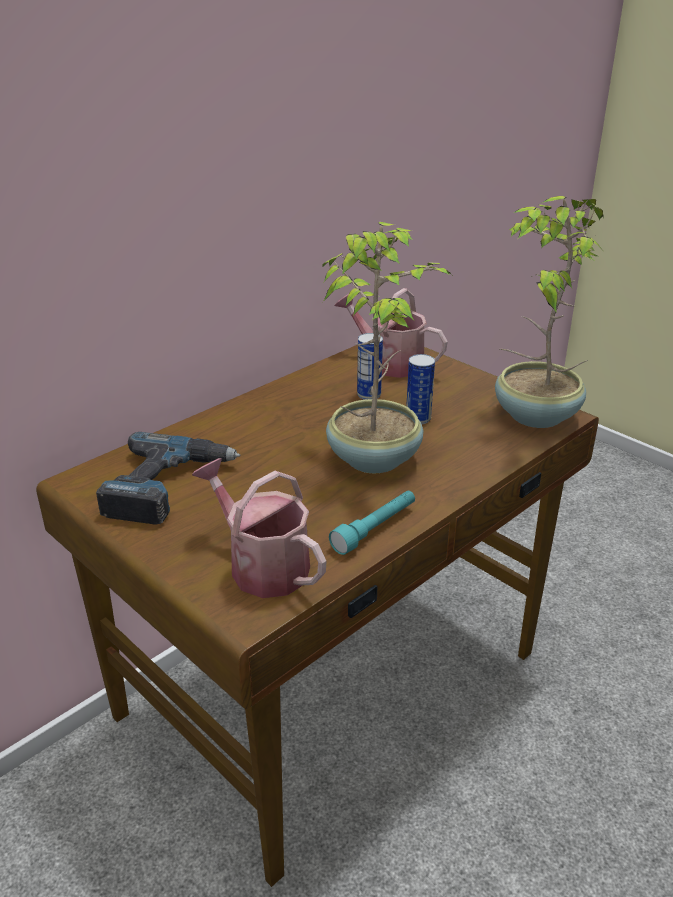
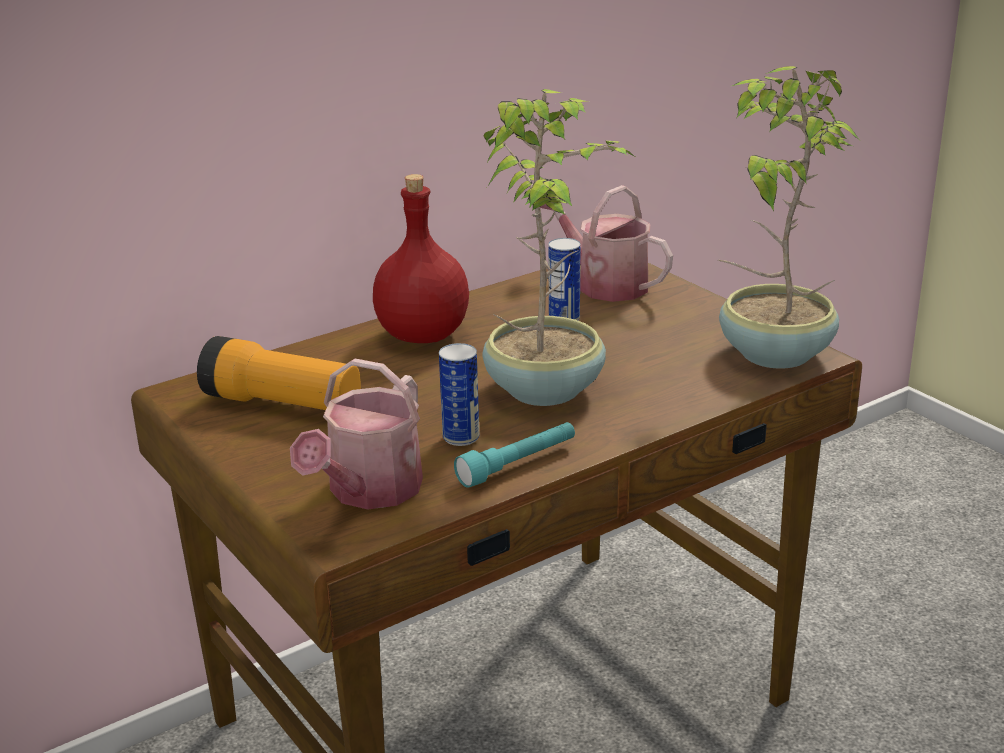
camera: 10 degrees right, 5 degrees down
(167, 486) = (282, 404): power drill -> flashlight
(262, 415) = (421, 335): none -> red bottle
(262, 565) = (369, 492): watering can -> watering can turned 120 degrees counterclockwise
(418, 418) = (618, 349): can -> can (461, 437)

